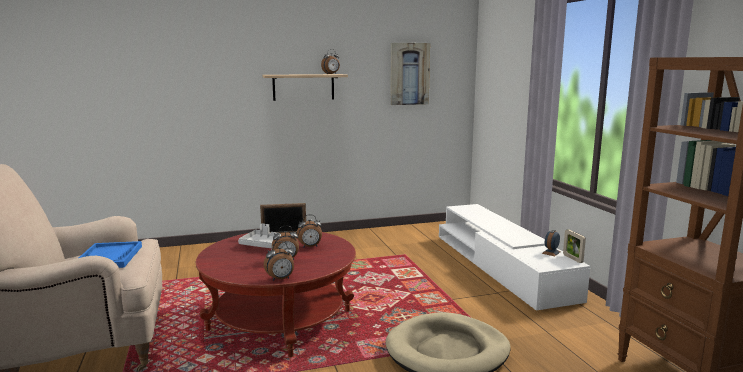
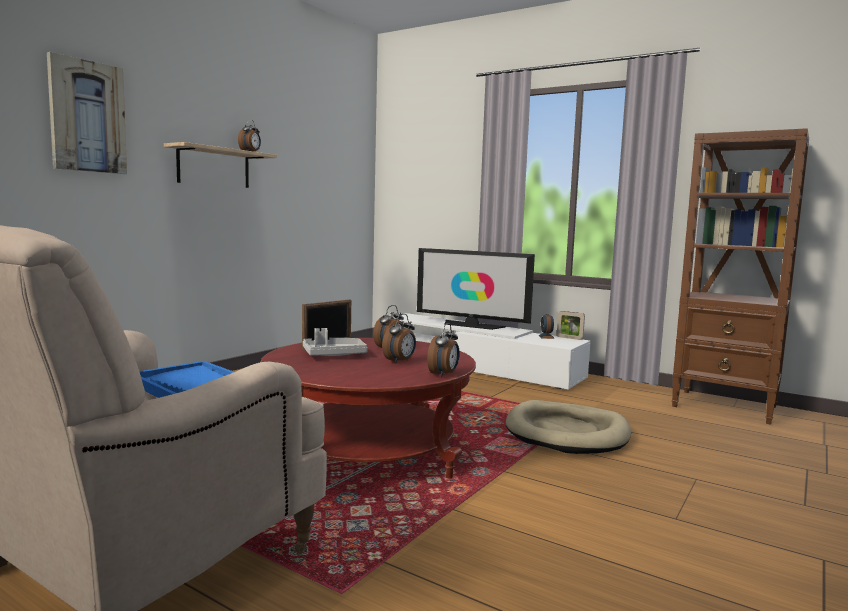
camera: 40 degrees left, 5 degrees down
(409, 74) = (321, 164): picture -> picture (87, 117)
(502, 227) = (471, 325): none -> television

